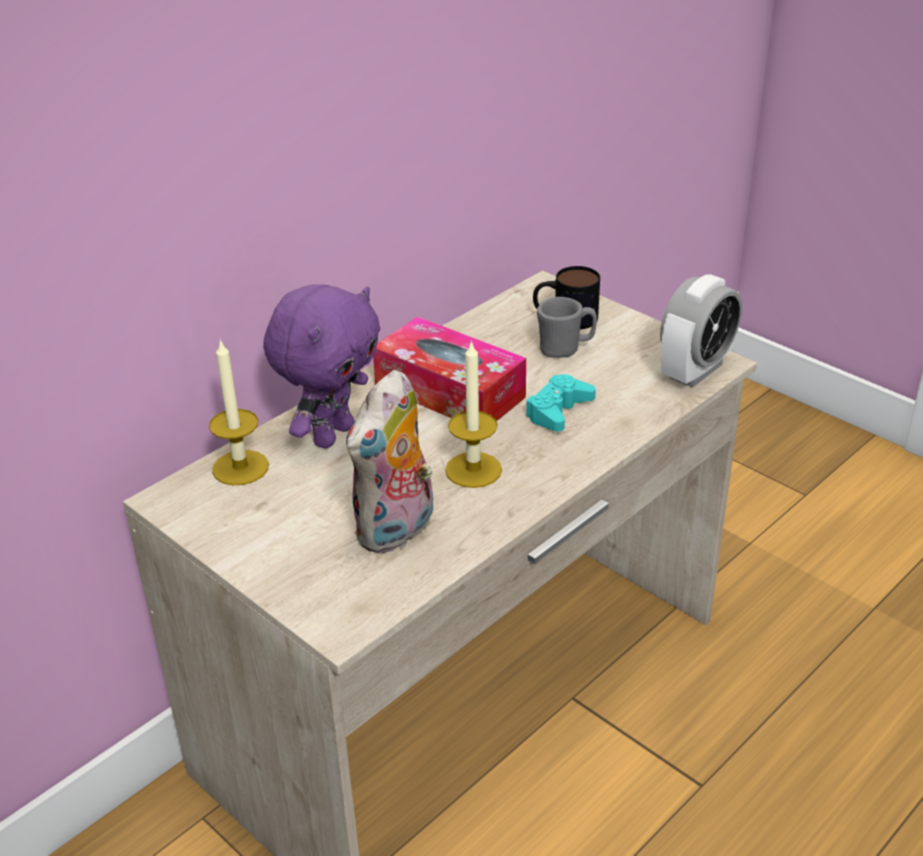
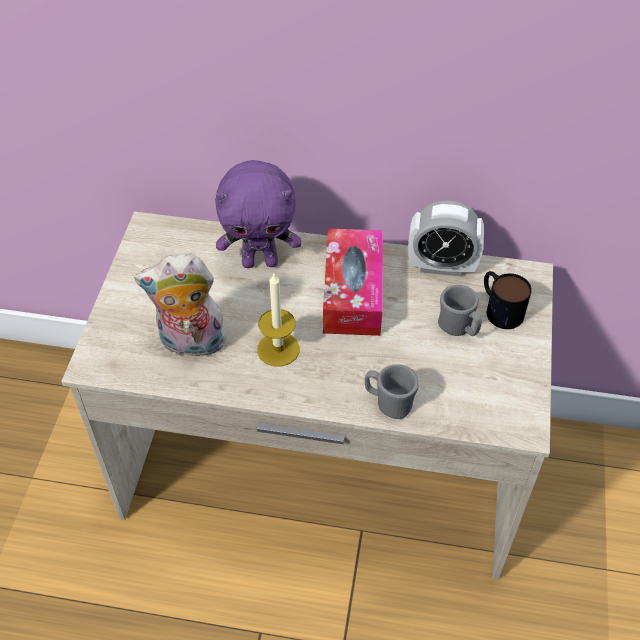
camera: 55 degrees right, 15 degrees up
(240, 467) = (197, 240): candle -> none
(558, 410) = (379, 361): turquoise game controller -> none
(617, 426) = (389, 403): none -> grey mug
(695, 371) = (500, 418): alarm clock -> alarm clock (441, 266)

